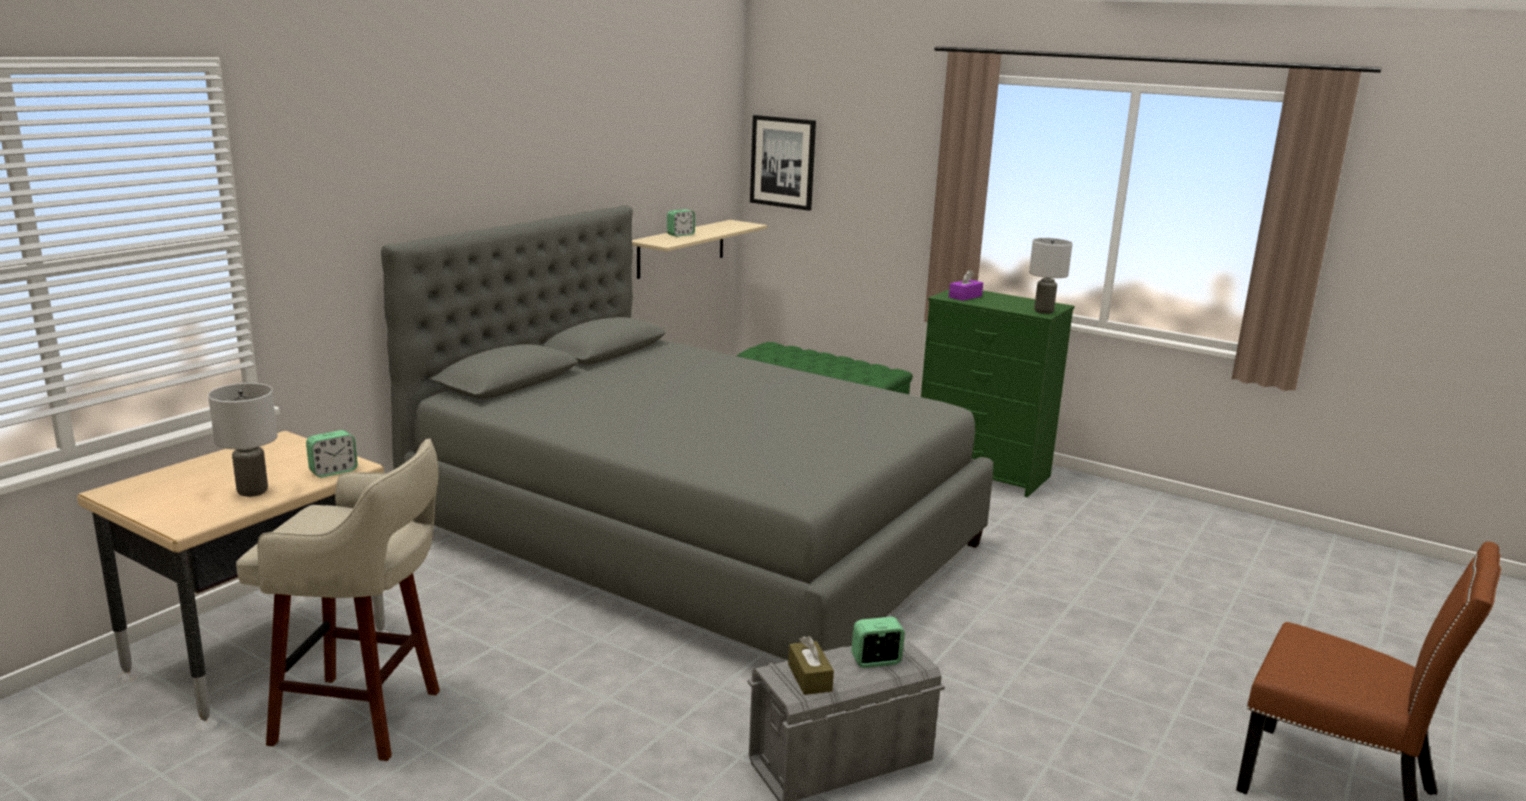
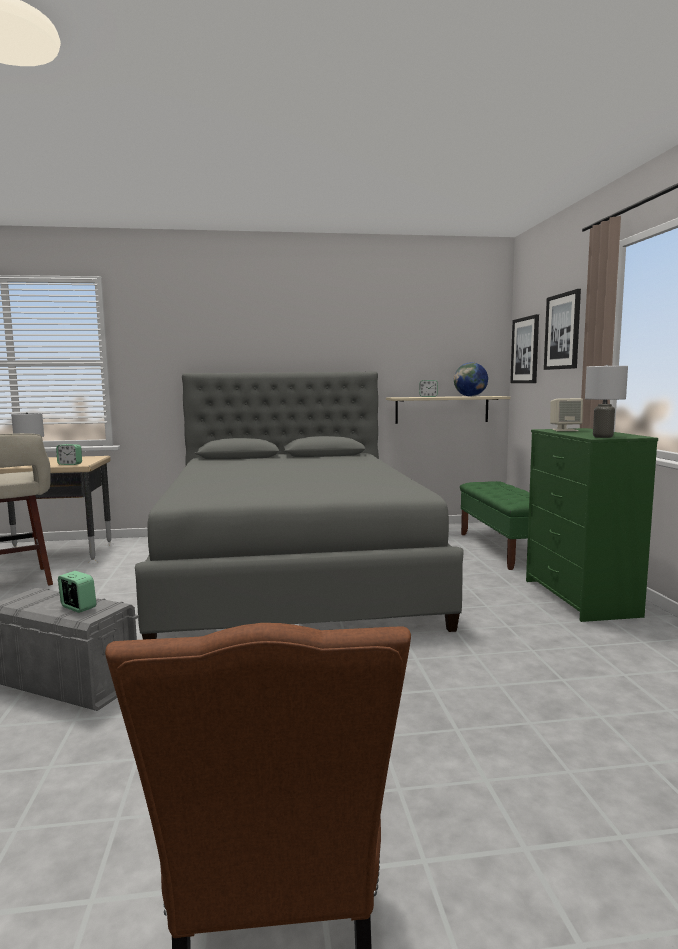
camera: 50 degrees right, 10 degrees down
(721, 227) = (470, 396): none -> globe
(809, 677) = (35, 599): brown tissue box -> none
(871, 154) = (562, 331): none -> picture
(965, 296) = (565, 430): purple tissue box -> beige speaker

